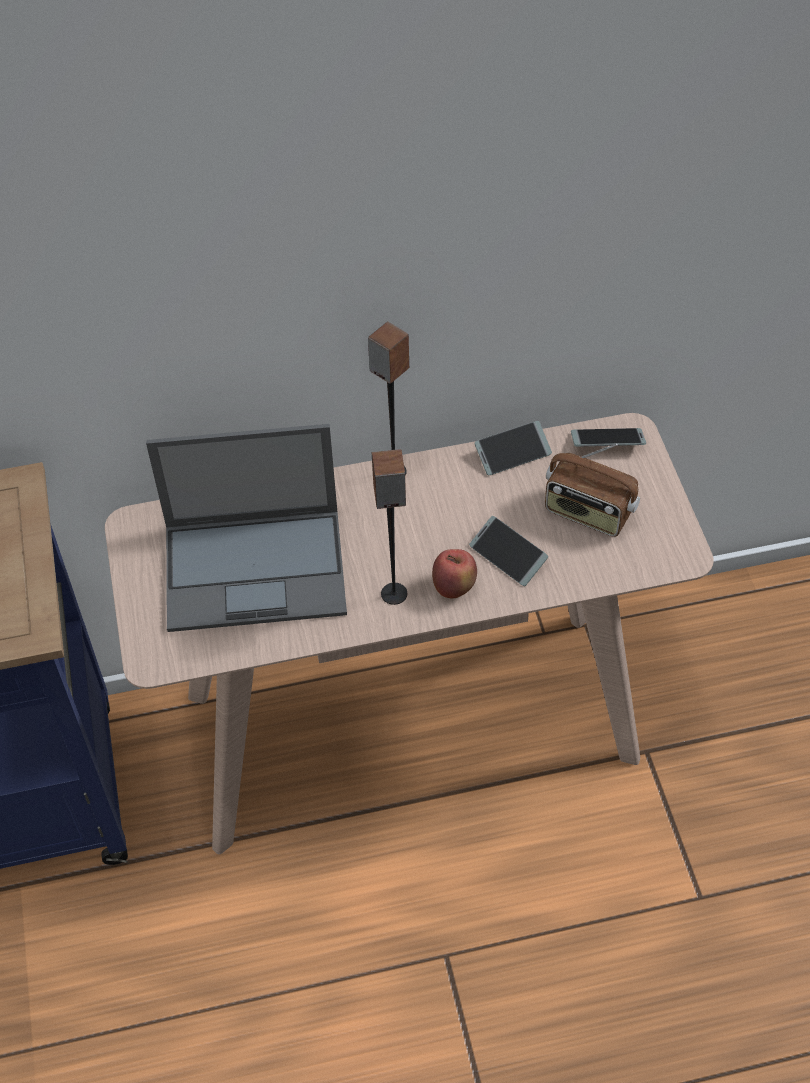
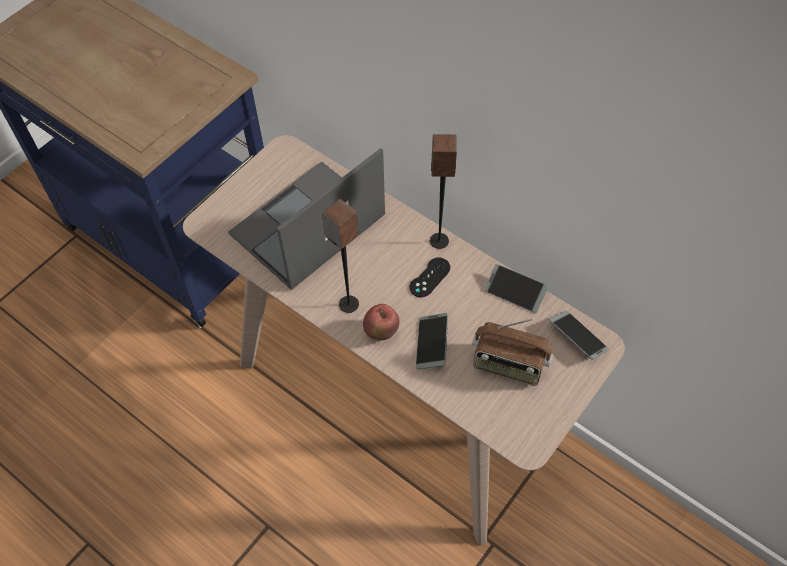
camera: 50 degrees right, 5 degrees up
(257, 569) = (306, 226): laptop -> laptop turned 90 degrees clockwise
(429, 507) = (430, 277): none -> black game controller
(588, 513) = (508, 365): radio -> radio turned 60 degrees counterclockwise

